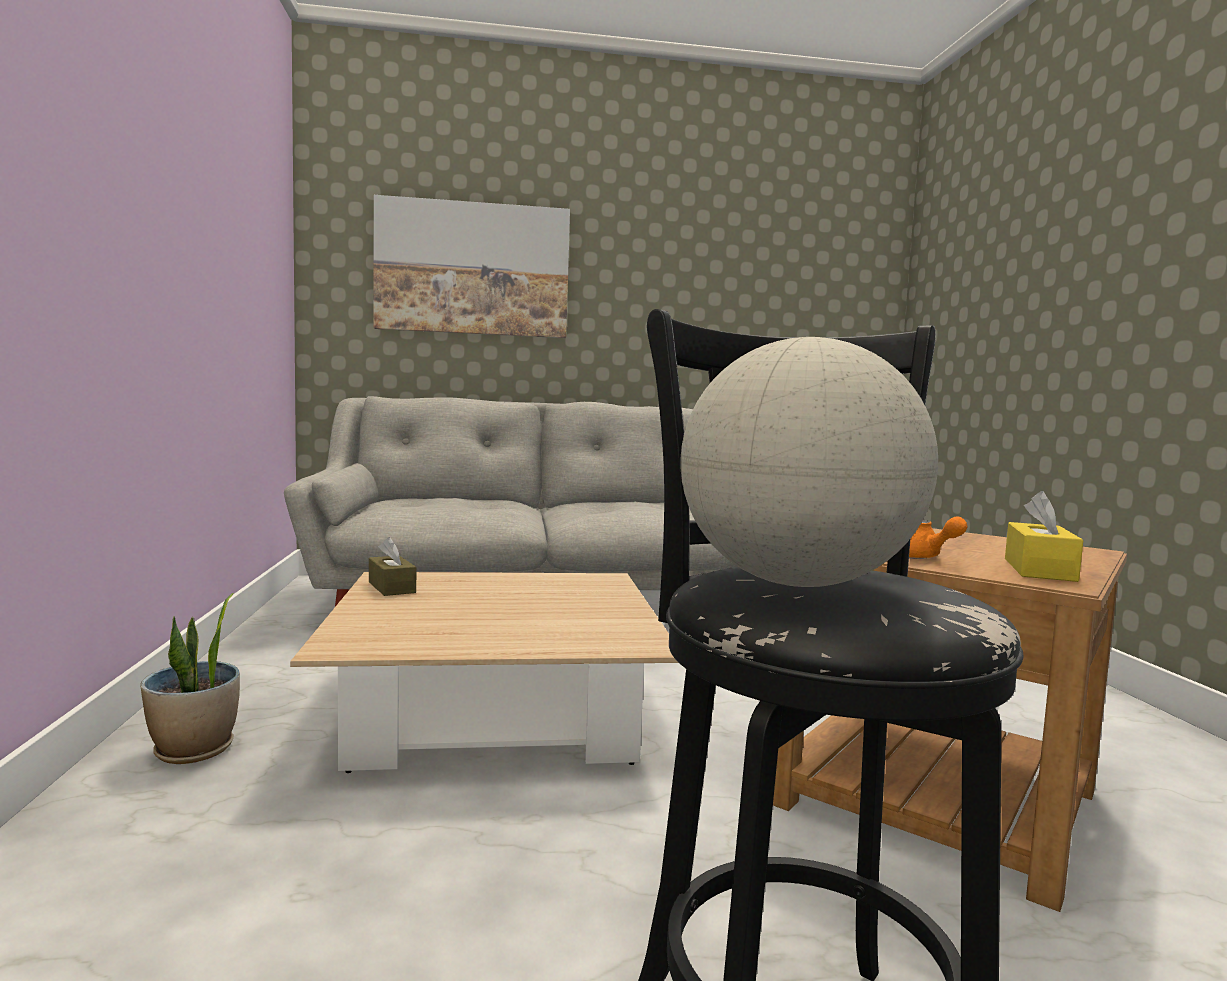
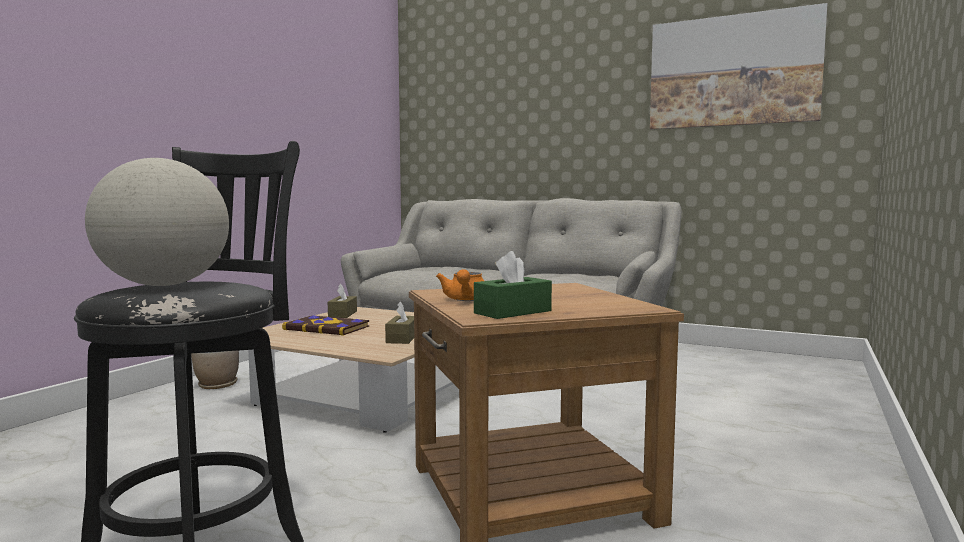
camera: 35 degrees right, 0 degrees up
(435, 614) = (327, 328): none -> book
(472, 269) = (498, 108): picture -> picture (733, 71)
(592, 616) = (402, 338): none -> brown tissue box
(1039, 570) = (513, 312): yellow tissue box -> green tissue box

